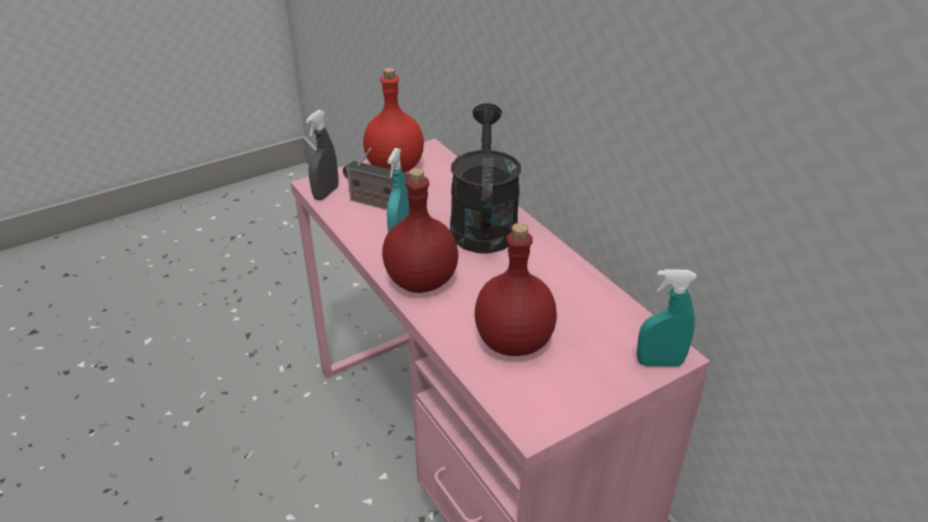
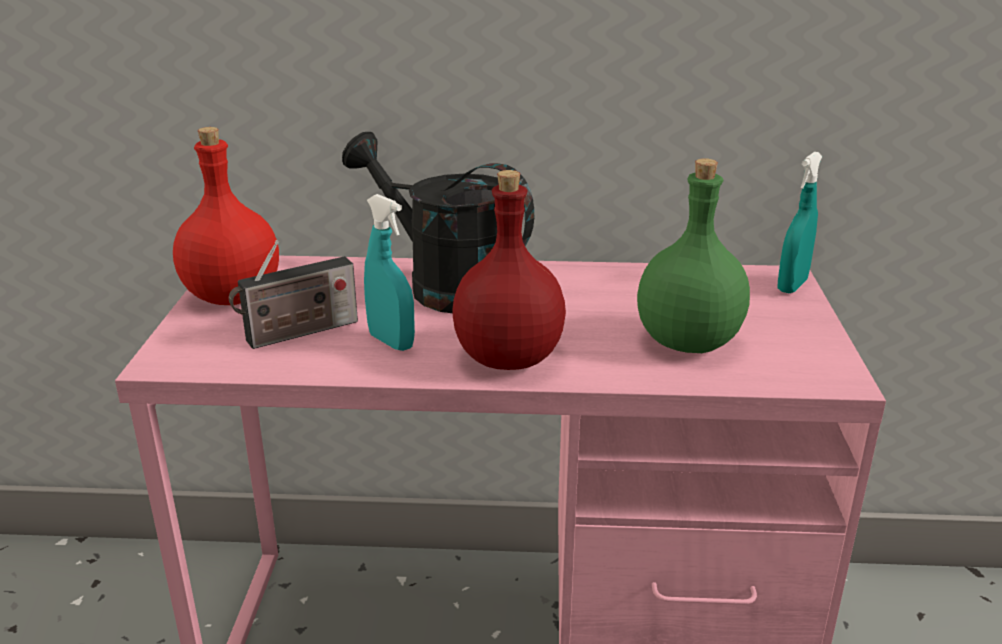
camera: 55 degrees left, 10 degrees down
(326, 193) = (202, 361): grey spray bottle -> none
(514, 341) = (686, 341): red bottle -> green bottle

